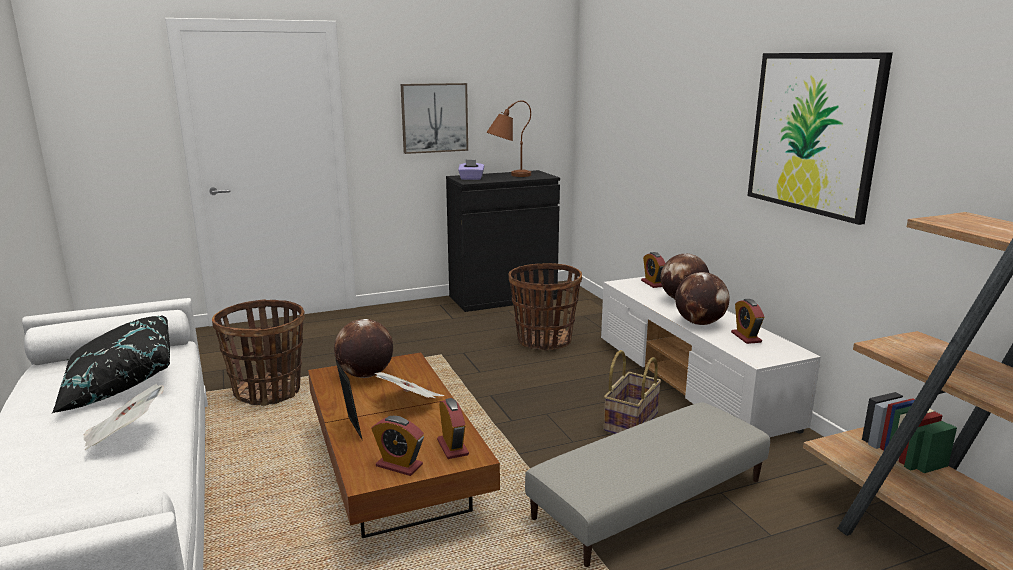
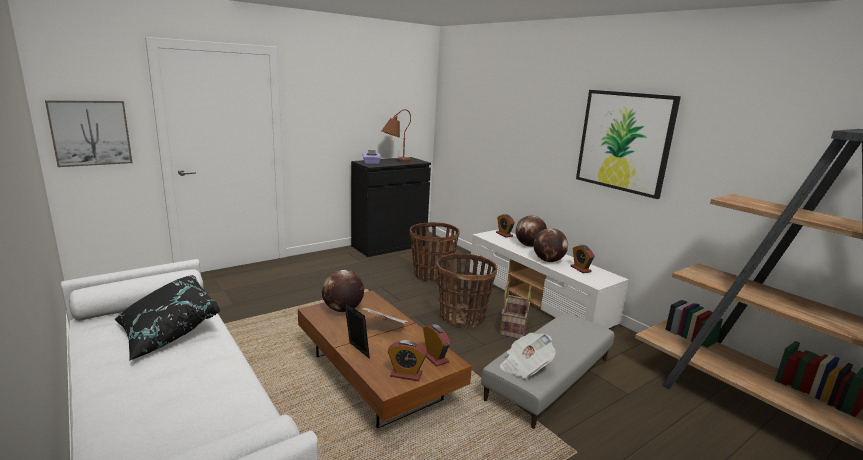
camera: 15 degrees left, 0 degrees up
(125, 435) = (201, 373): newspaper -> newspaper (525, 366)
(268, 392) = (250, 326): basket -> basket (462, 317)
(434, 118) = (344, 119): picture -> picture (91, 133)

